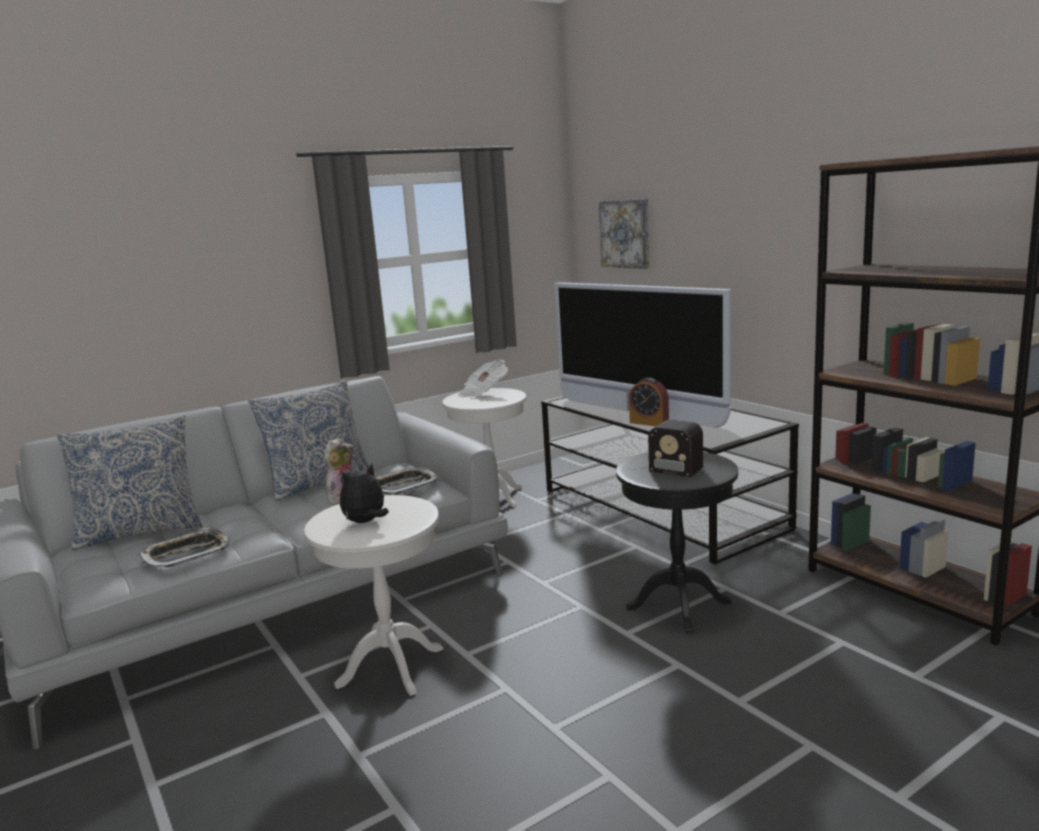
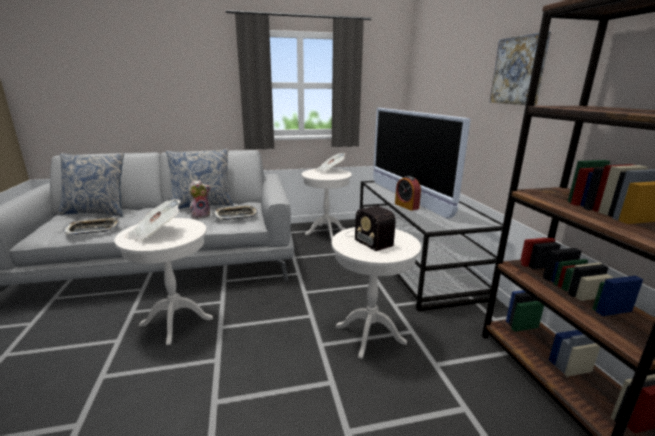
camera: 20 degrees right, 5 degrees up
(366, 522) = (155, 233): plush toy -> newspaper
(625, 233) = (434, 80): picture -> picture (519, 71)
(678, 605) = (370, 334): black side table -> white side table

